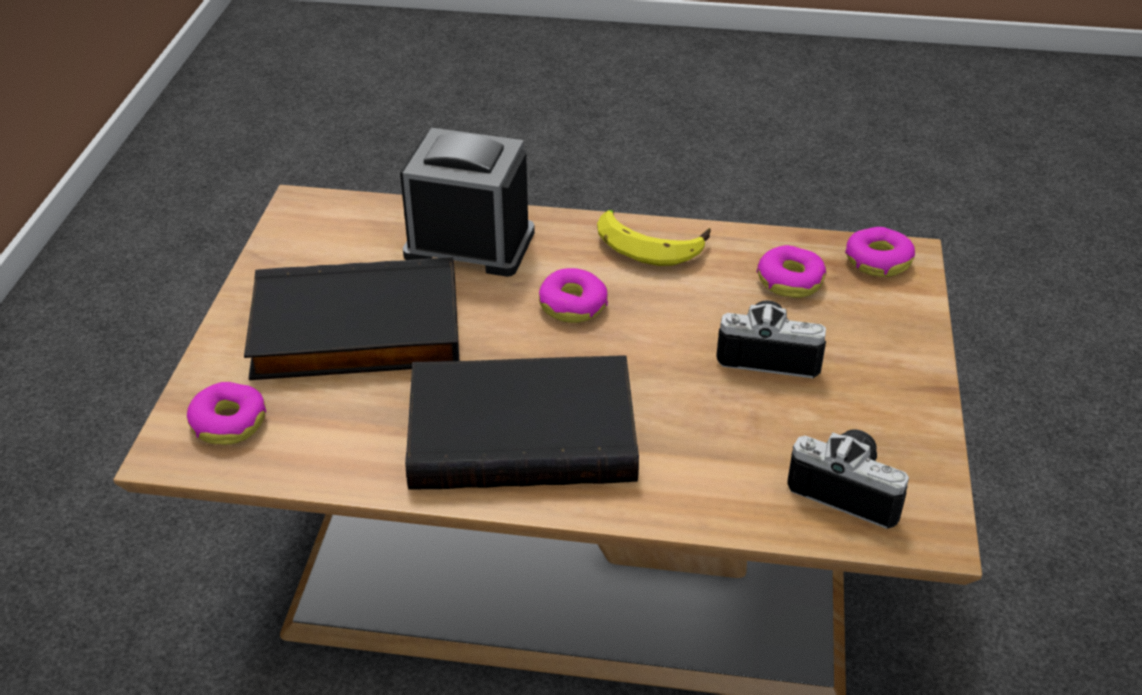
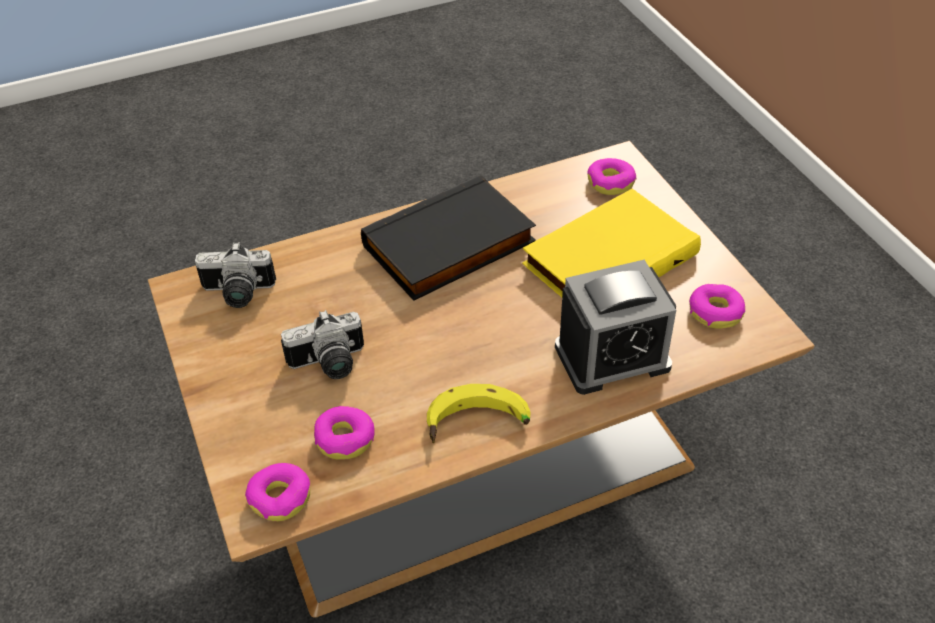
camera: 150 degrees right, 5 degrees up
(355, 333) = (608, 257): black book -> yellow book
(573, 305) = (491, 340): donut -> donut (715, 312)

